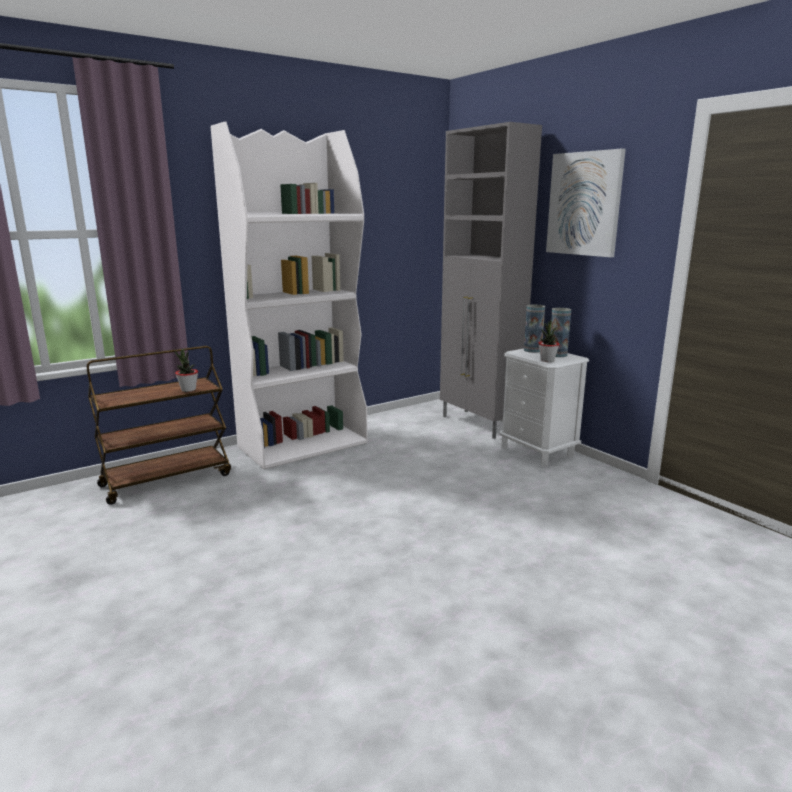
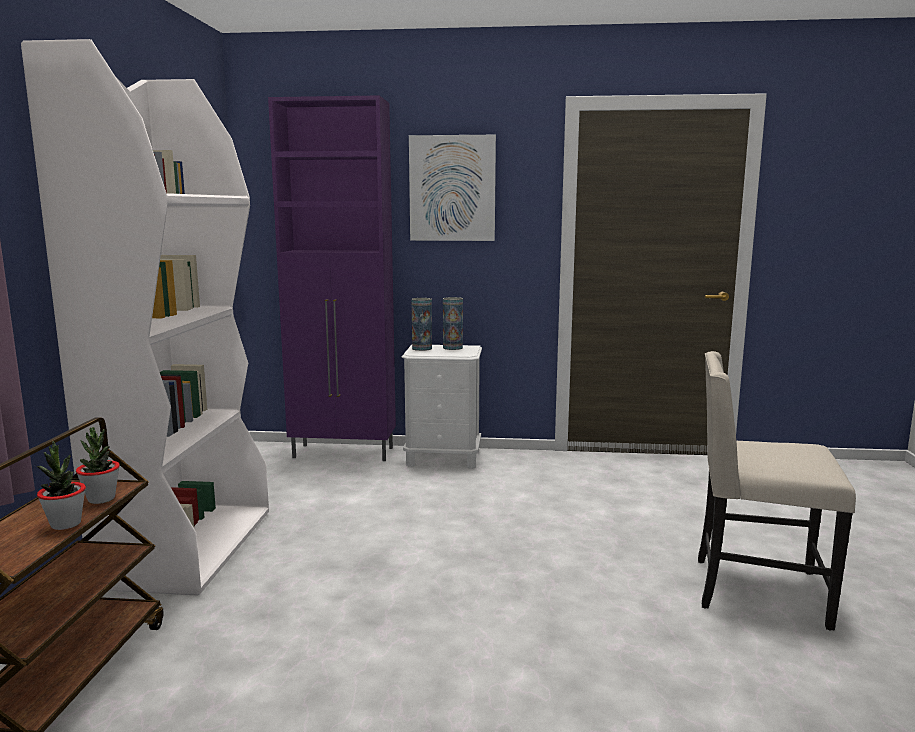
camera: 50 degrees left, 5 degrees down
(479, 424) = (344, 453): grey cabinet -> purple cabinet
(547, 360) = (460, 353): potted plant -> potted plant (65, 524)
(560, 657) = (755, 591): none -> beige chair

